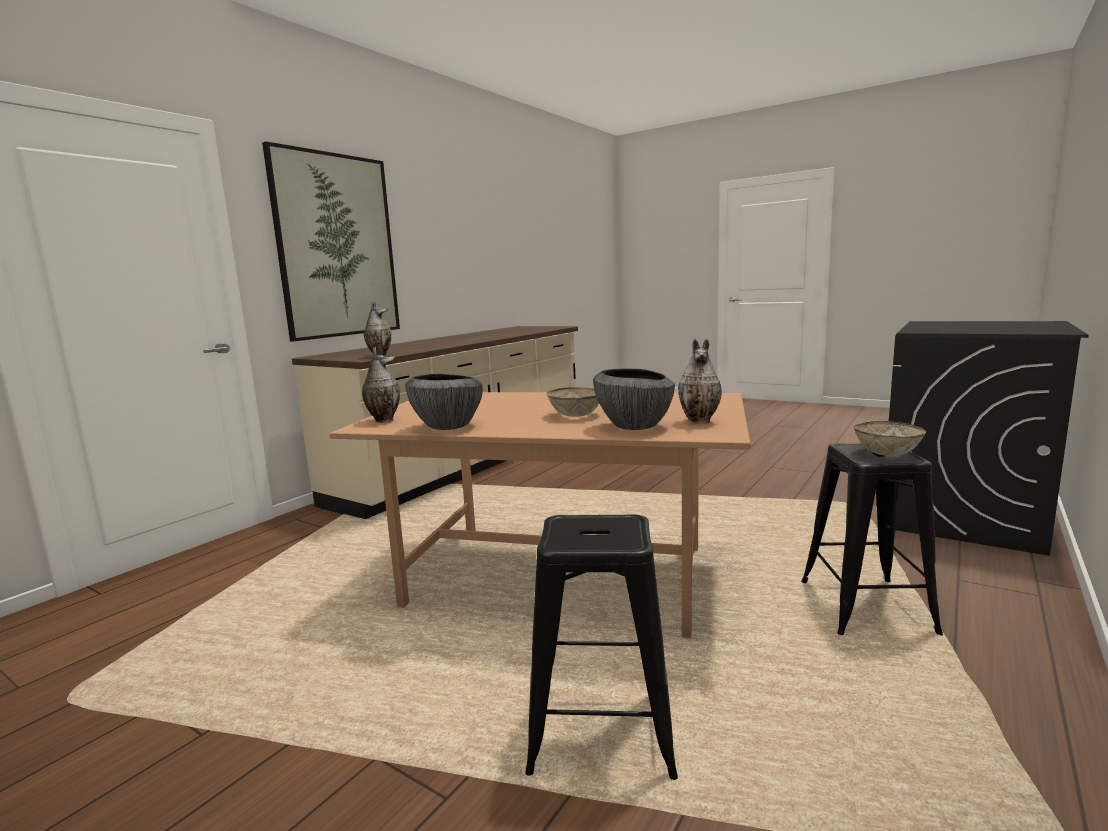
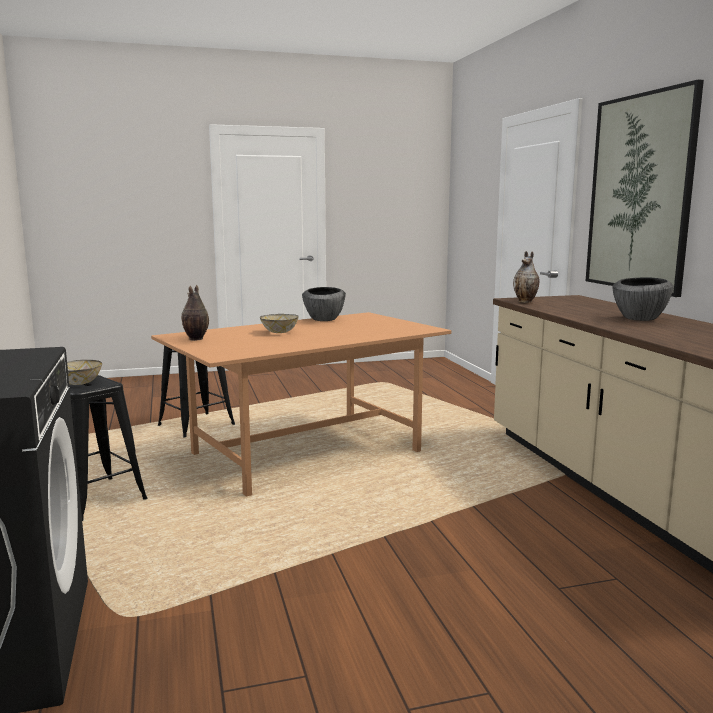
camera: 130 degrees right, 0 degrees up
(383, 420) = (373, 317): vase -> none
(634, 426) = (226, 332): bowl -> bowl (639, 319)

